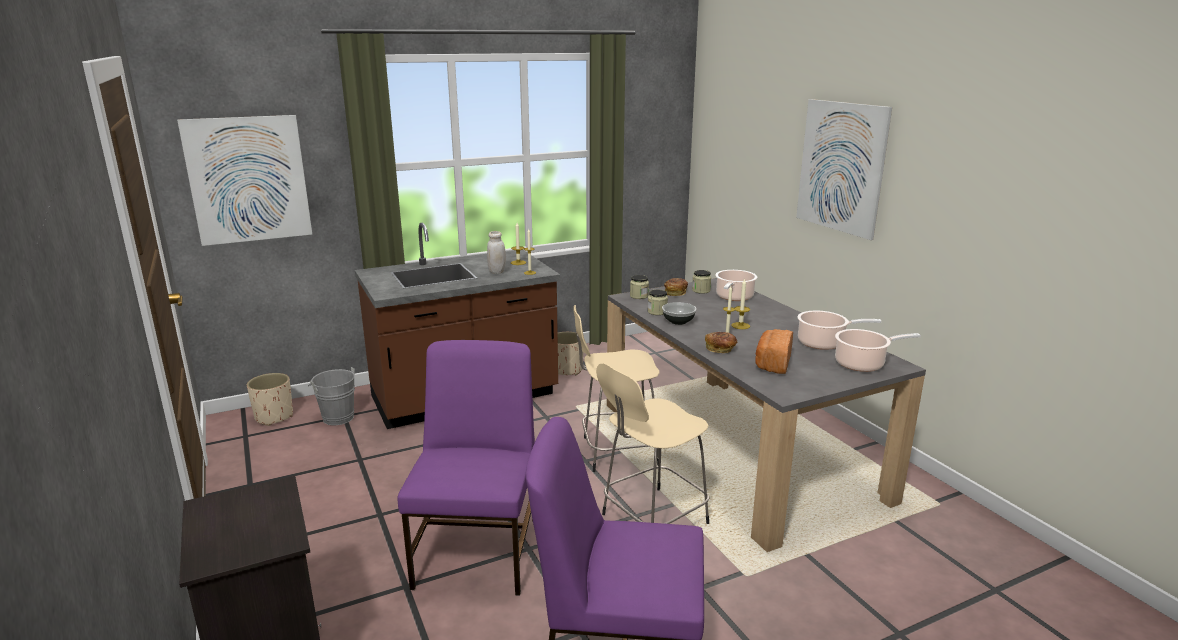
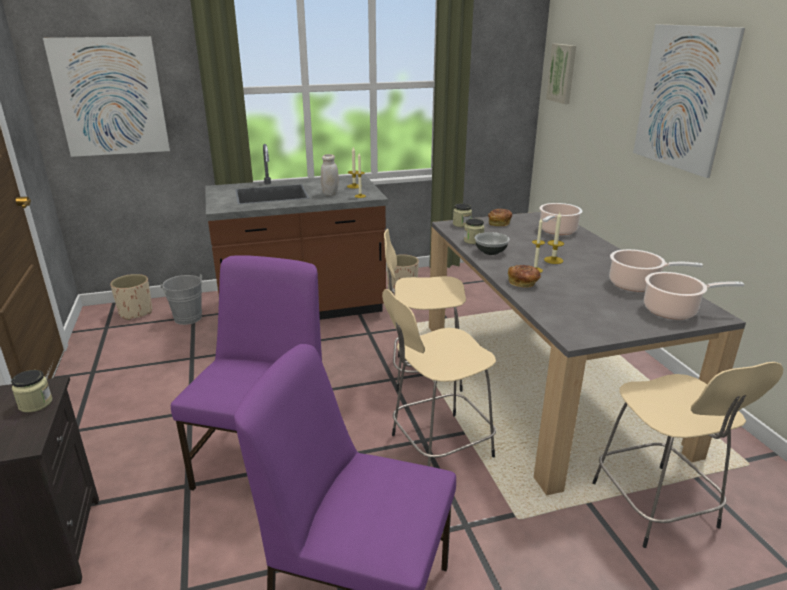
camera: 10 degrees right, 5 degrees up
(701, 290) = (526, 222): jar -> jar (35, 404)
(715, 140) = (562, 73): none -> picture
(772, 363) = (573, 302): bread -> none
(867, 551) = (656, 508): none -> beige stool

